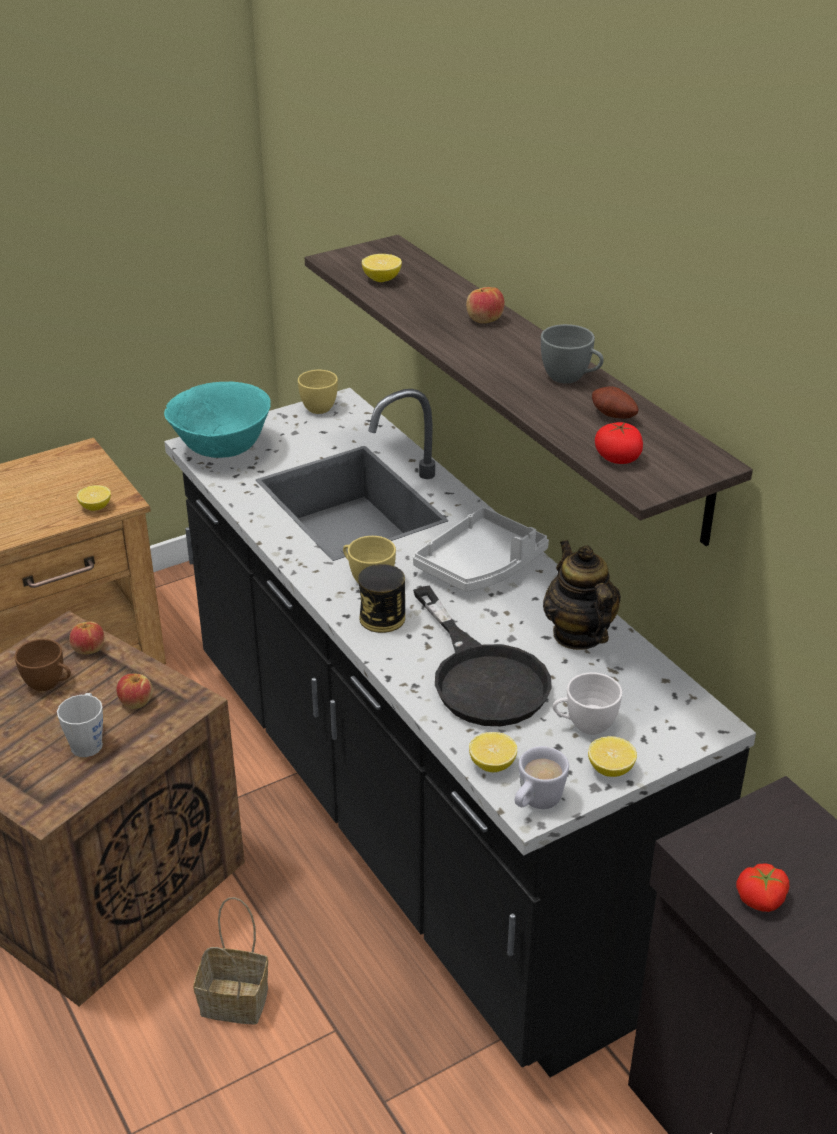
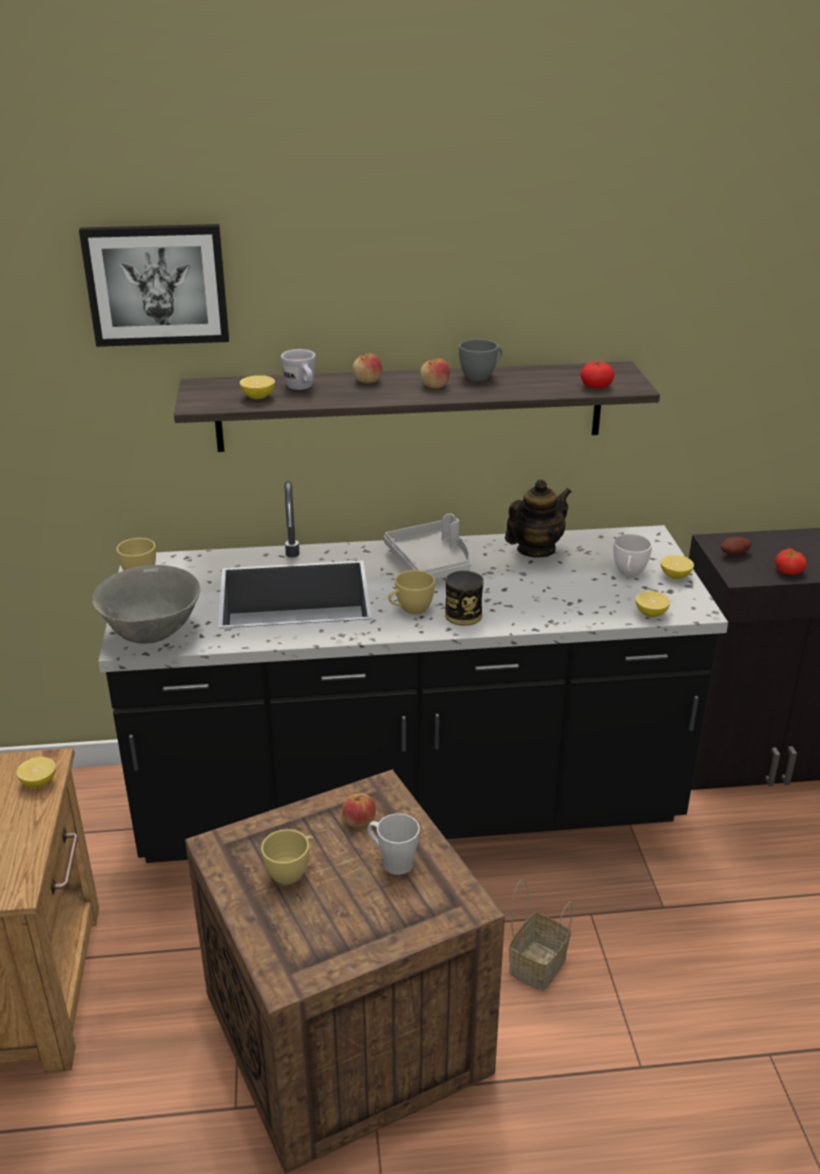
camera: 65 degrees left, 5 degrees down
(49, 684) = (292, 872): brown cup -> yellow cup
(88, 649) = (258, 836): apple -> apple (434, 386)
(222, 450) = (152, 633): turquoise bowl -> grey bowl
(390, 125) = (157, 284): none -> picture
(482, 676) = (557, 594): black frying pan -> none
(535, 803) = (694, 608): white mug -> white mug (302, 388)
(578, 634) = (535, 550): teapot -> teapot turned 135 degrees clockwise
(612, 417) = (543, 377): potato -> potato (735, 554)

